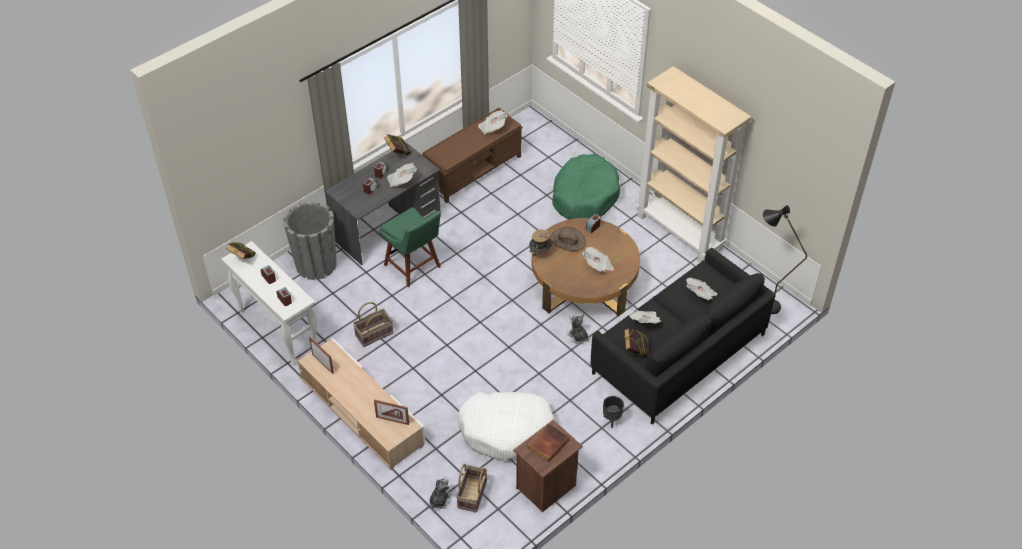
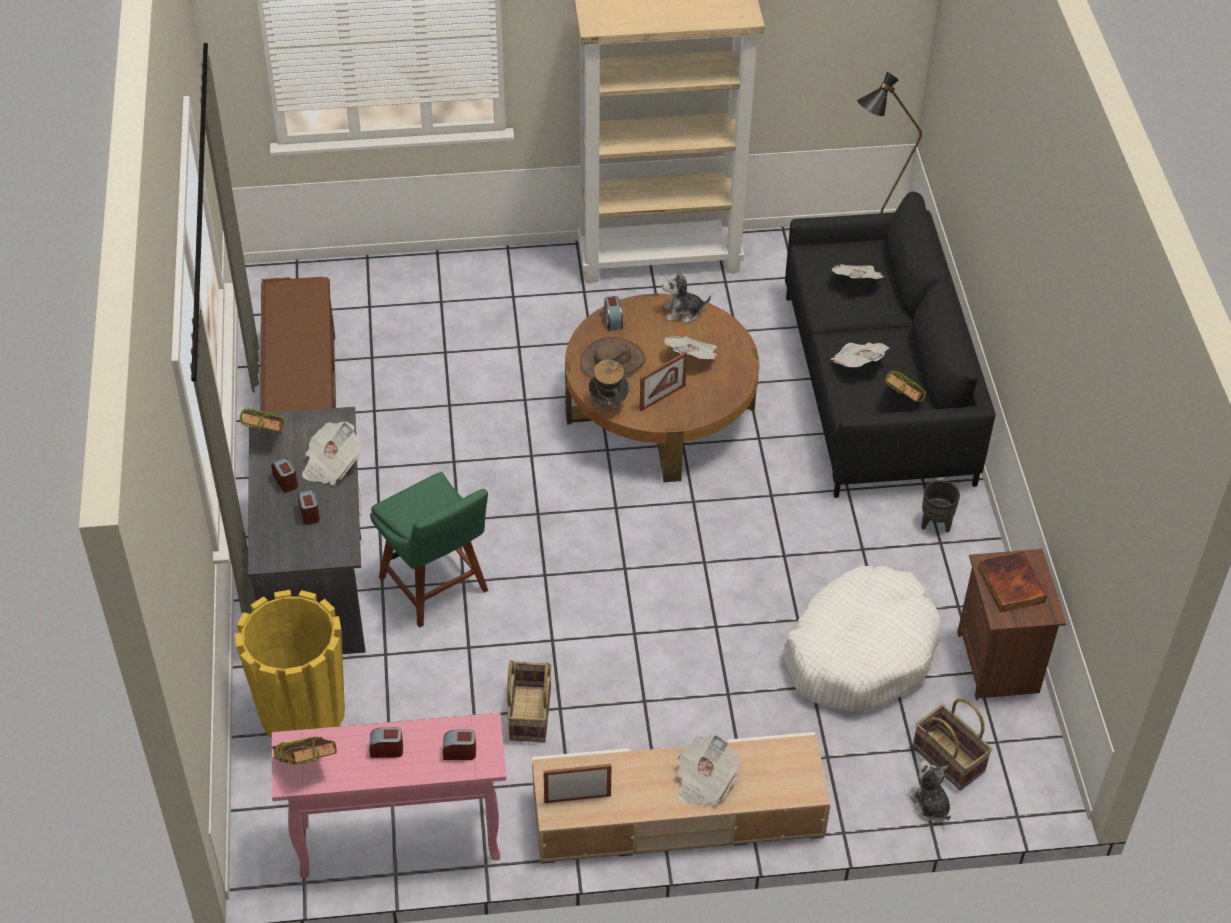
camera: 55 degrees left, 0 degrees up
(277, 329) = (397, 842): white console table -> pink console table
(316, 264) = (302, 713): grey planter -> yellow planter
(392, 420) = (773, 766): picture frame -> picture frame (662, 397)
(414, 267) = (436, 587): green chair -> green chair turned 60 degrees clockwise
(492, 128) = (299, 310): newspaper -> newspaper (704, 781)
(577, 337) = (753, 474): plush toy -> plush toy (683, 312)
(584, 195) = (490, 313): green dog bed -> none

